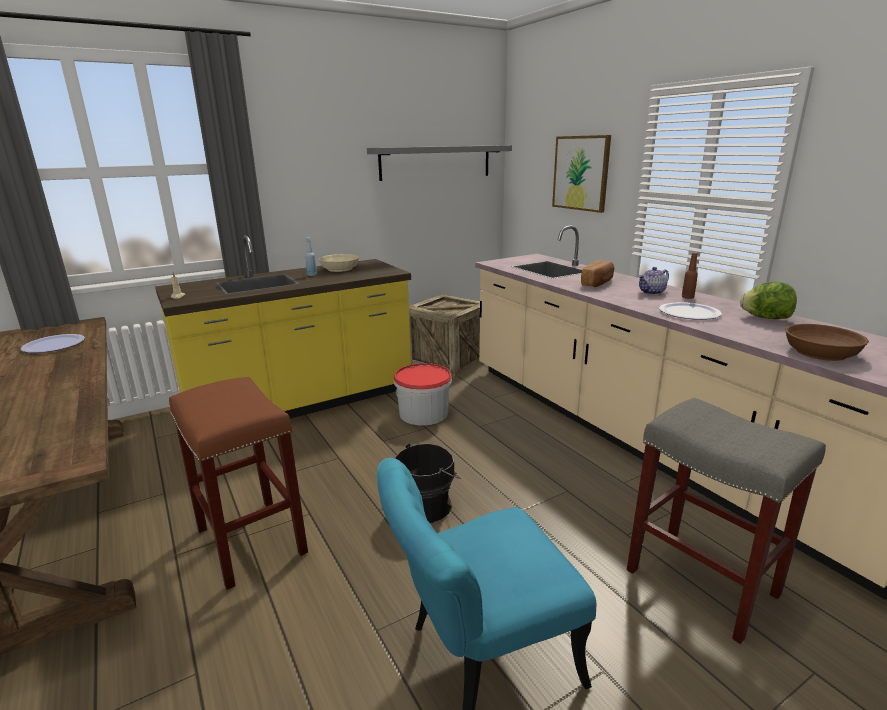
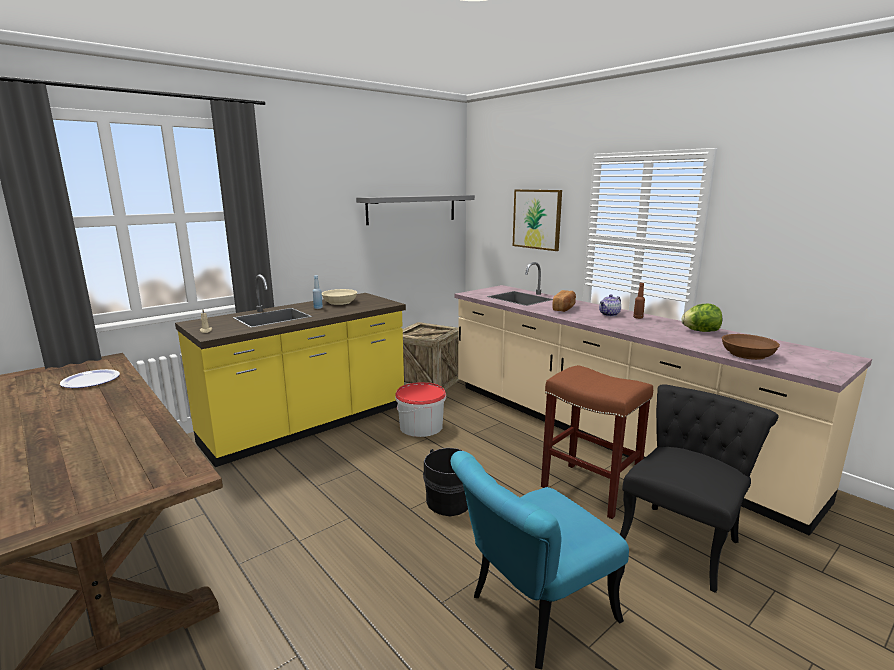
camera: 10 degrees left, 5 degrees down
(252, 541) = (306, 545): brown stool -> brown stool (591, 490)
(689, 313) = (644, 329): plate -> none
(703, 583) = (683, 538): grey stool -> black chair

